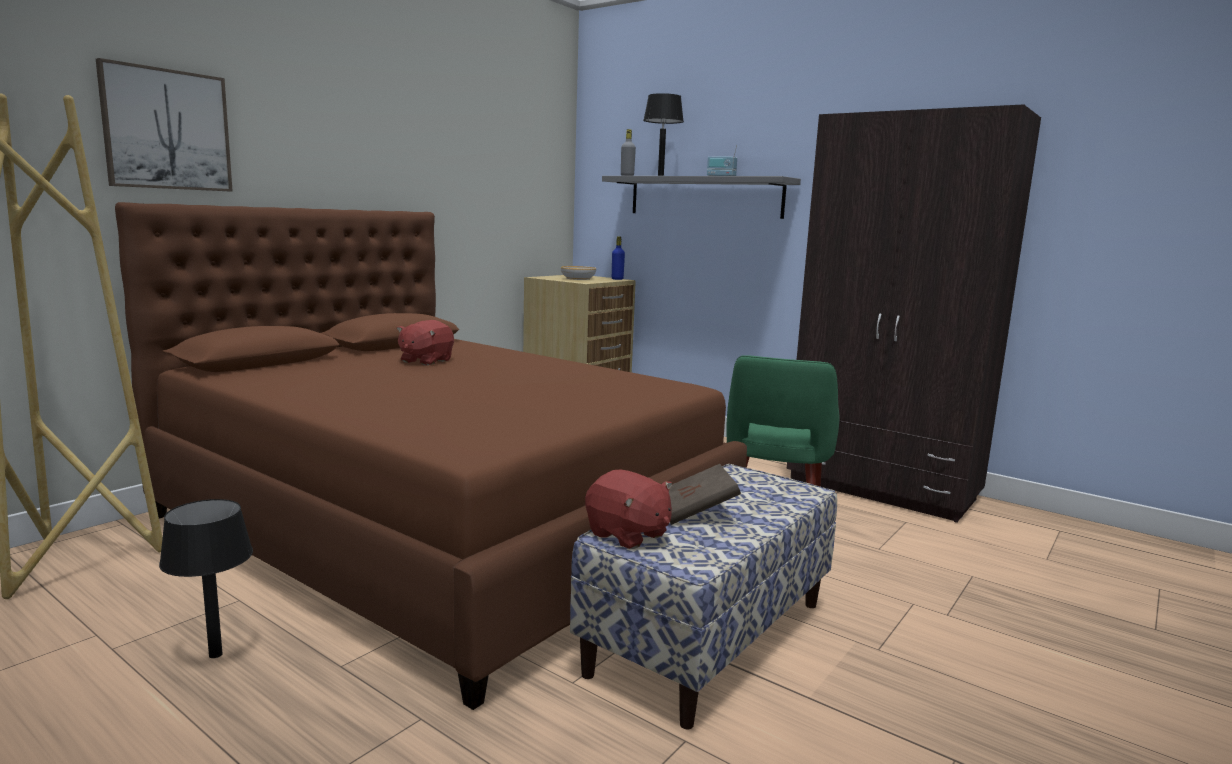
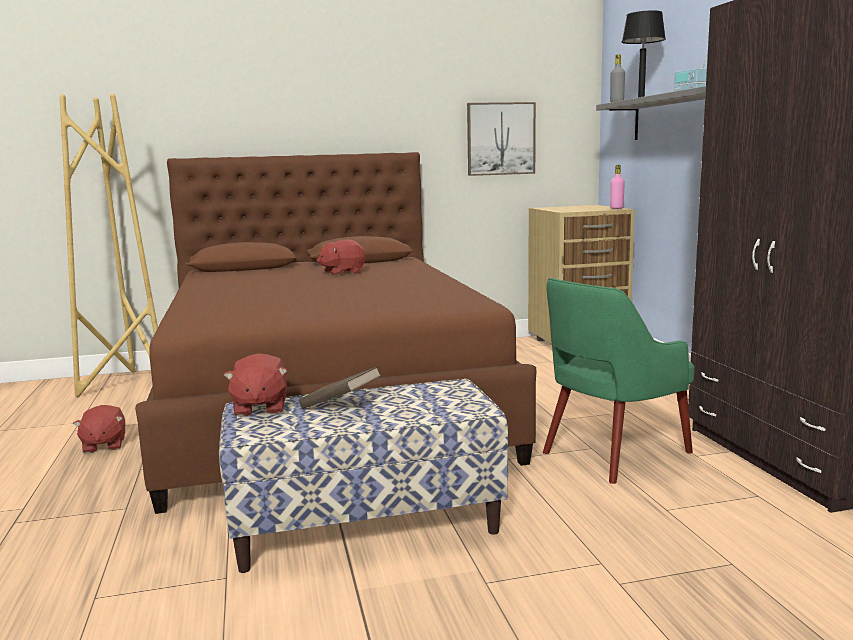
camera: 40 degrees right, 0 degrees up
(167, 130) = (206, 107): picture -> picture (500, 139)
(216, 654) = (103, 445): black table lamp -> red plush toy
(578, 278) = (575, 208): bowl -> none
(617, 279) = (616, 208): blue bottle -> pink bottle

